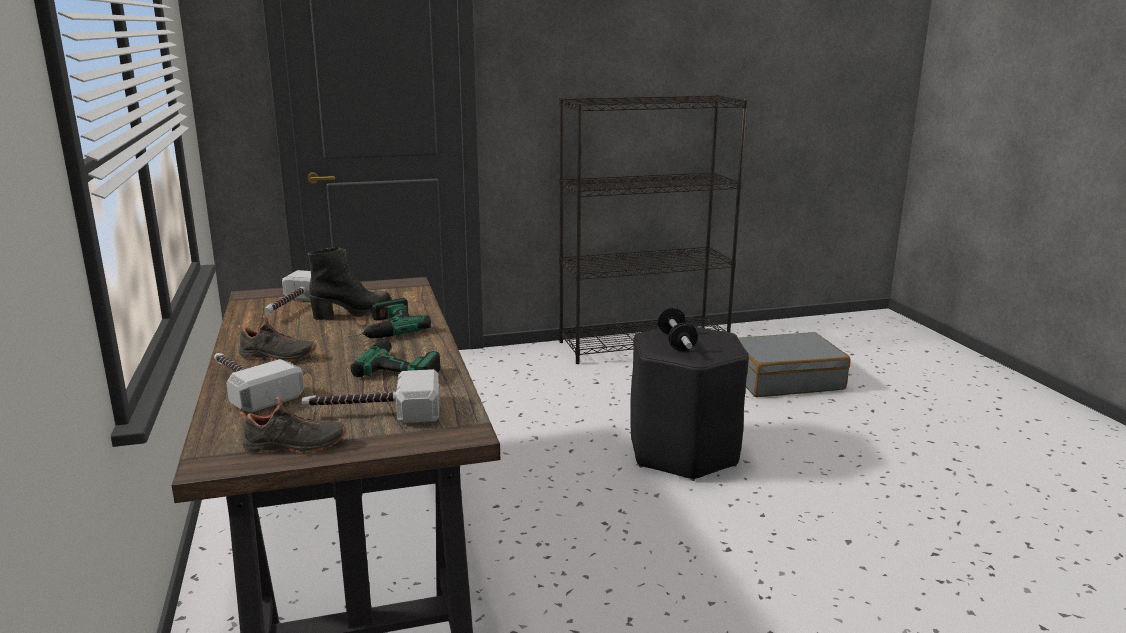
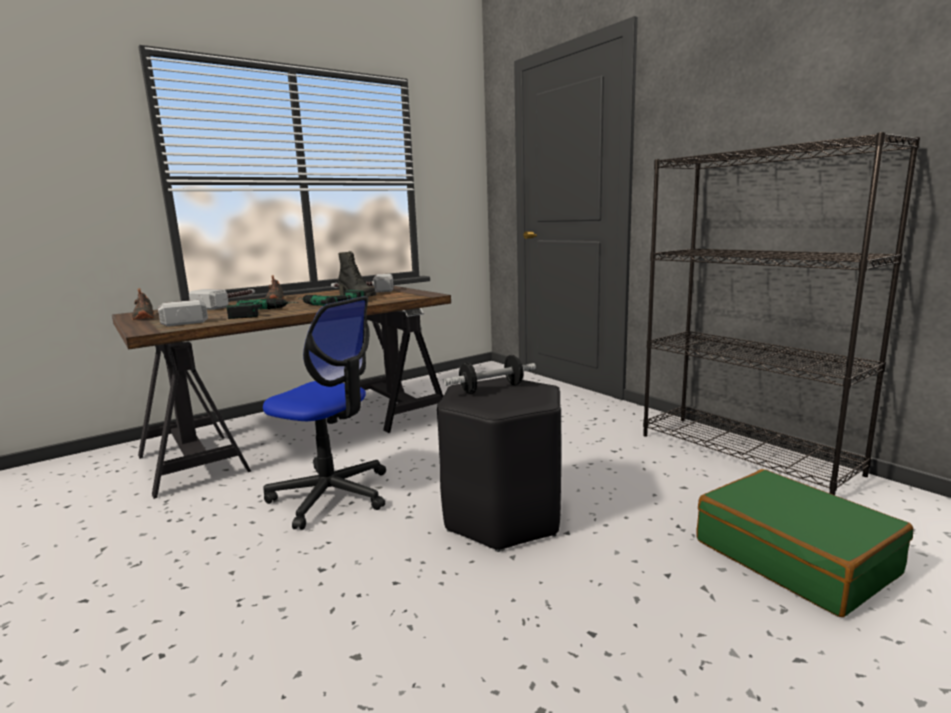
camera: 70 degrees right, 5 degrees down
(578, 533) = (331, 495): none -> office chair
(784, 379) = (794, 557): grey suitcase -> green suitcase

